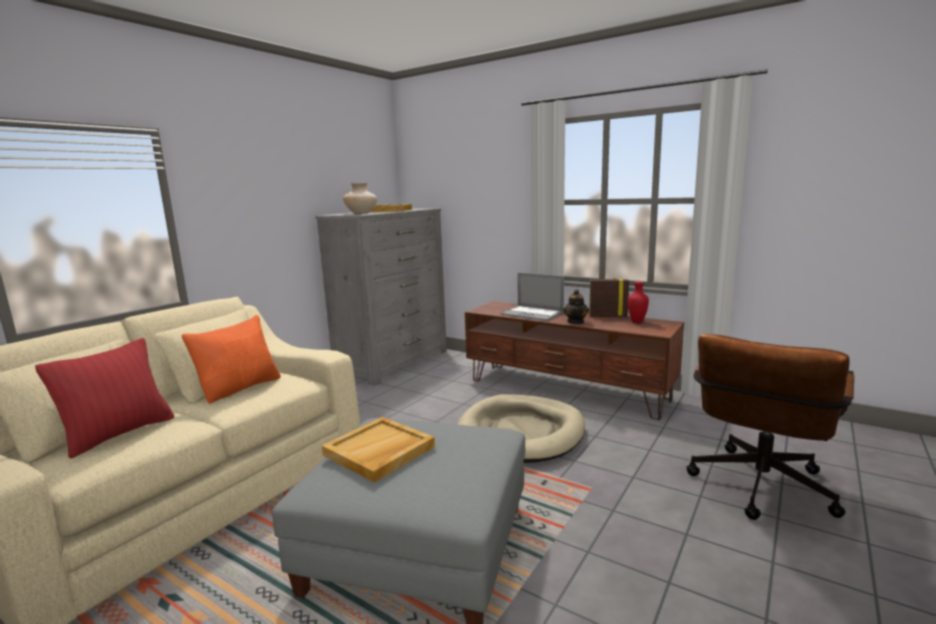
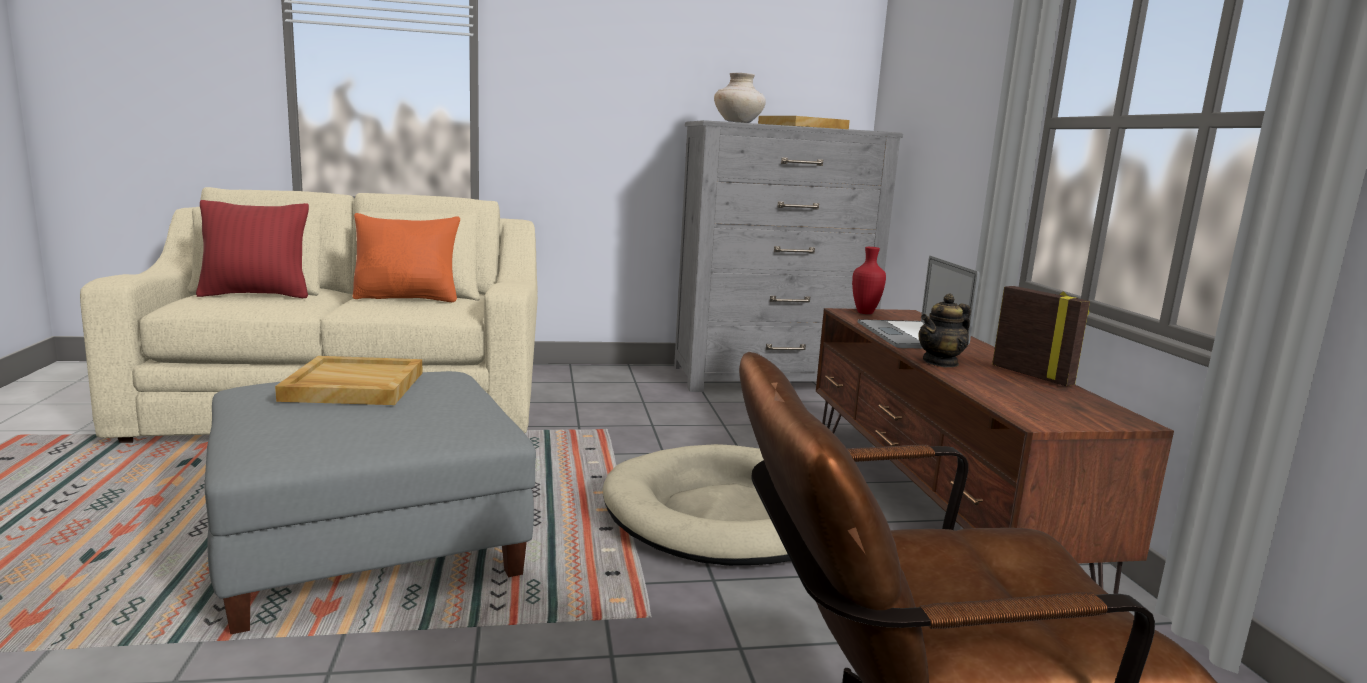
camera: 45 degrees right, 0 degrees up
(636, 322) = (1056, 397): red vase -> red vase (864, 312)

